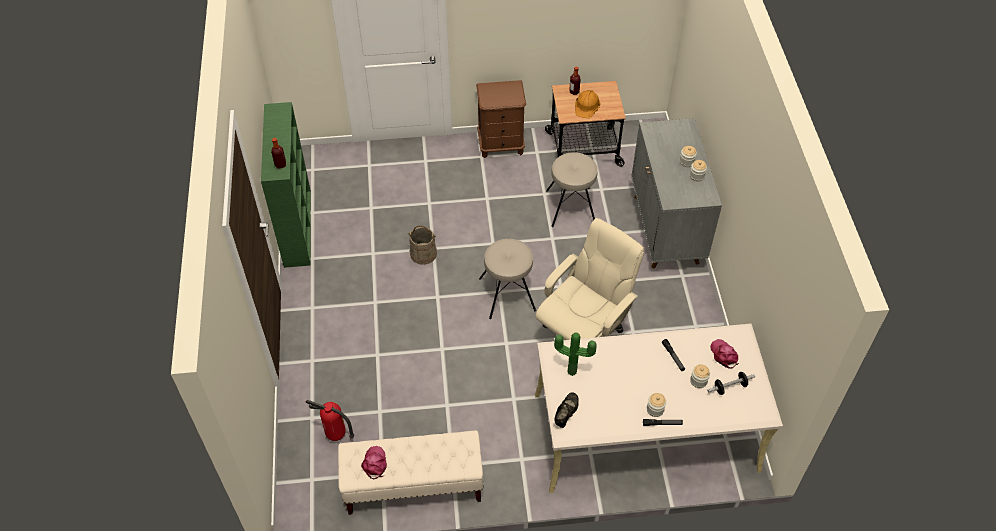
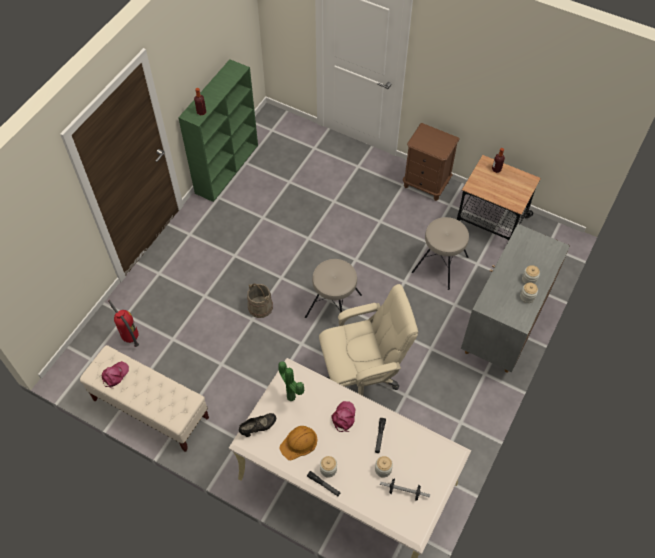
camera: 35 degrees right, 5 degrees up
(423, 253) = (298, 238): beige bucket -> beige bucket (260, 307)
(587, 106) = (497, 187): orange hard hat -> orange hard hat (299, 443)
(724, 355) = (423, 462): pink cap -> pink cap (344, 417)

